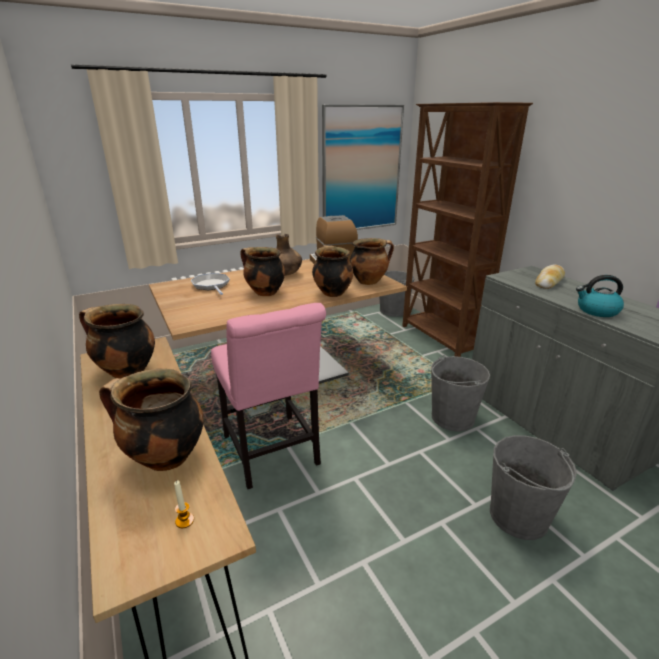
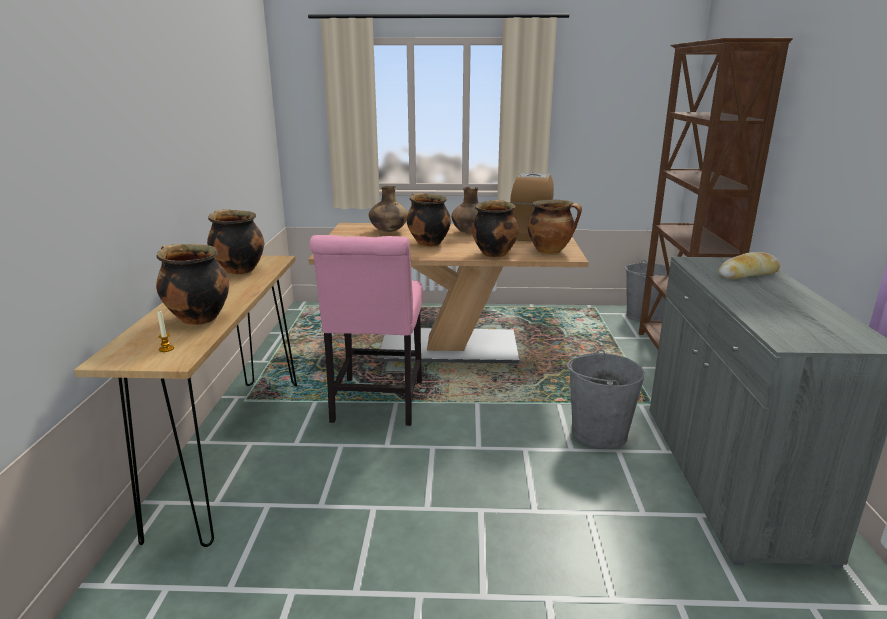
camera: 30 degrees right, 5 degrees down
(211, 285) = (388, 231): frying pan -> brown vase
(361, 170) = (617, 127): picture -> none
(519, 516) = (574, 538): grey bucket -> none
(596, 311) = (752, 307): kettle -> none

